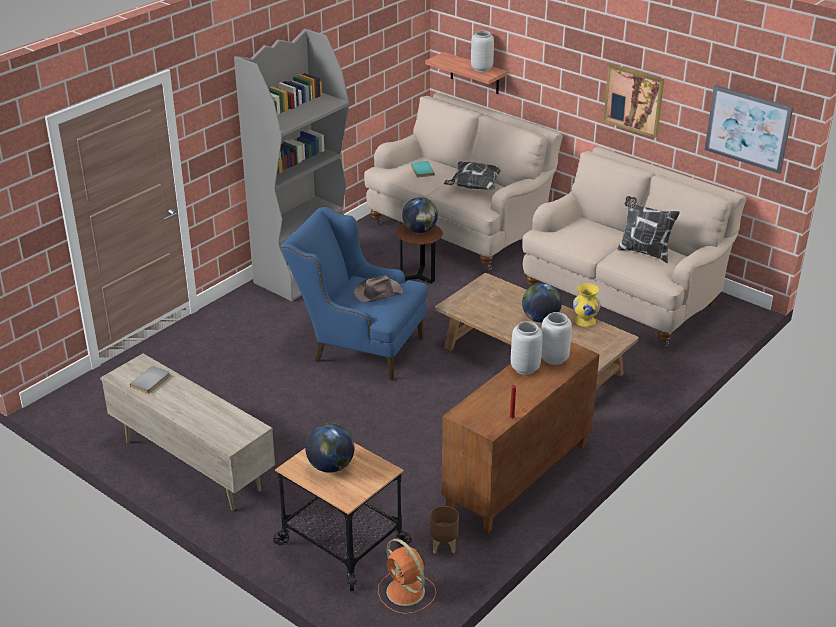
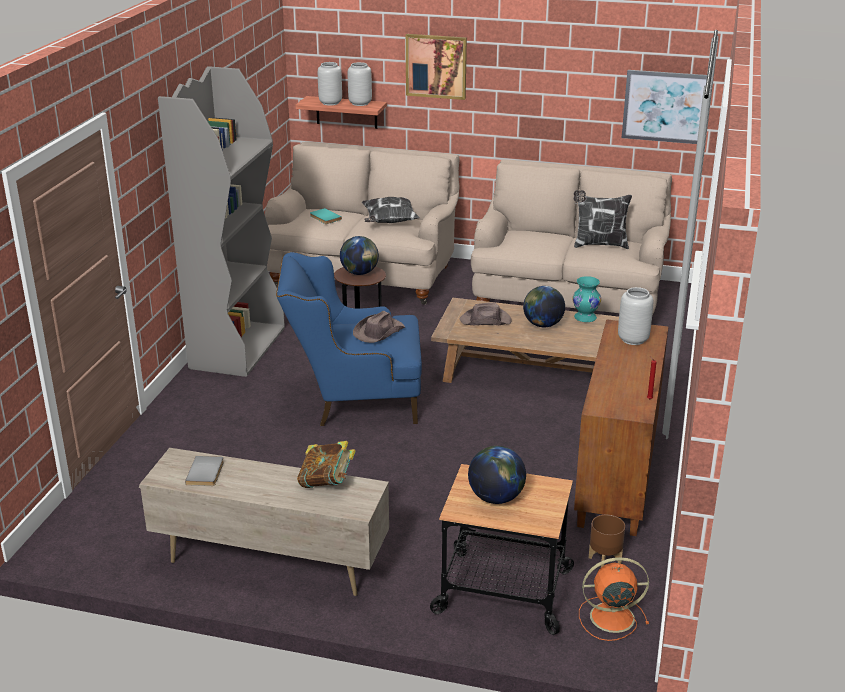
camera: 25 degrees left, 5 degrees down
(227, 415) = (327, 483): none -> book
(406, 592) = (610, 617): orange fan -> orange fan turned 150 degrees clockwise
(494, 303) = (486, 321): none -> brown hat
(525, 368) = (616, 354): grey vase -> grey vase (331, 103)
(585, 321) = (585, 317): yellow vase -> turquoise vase
(634, 100) = (538, 103): picture -> picture (436, 66)

